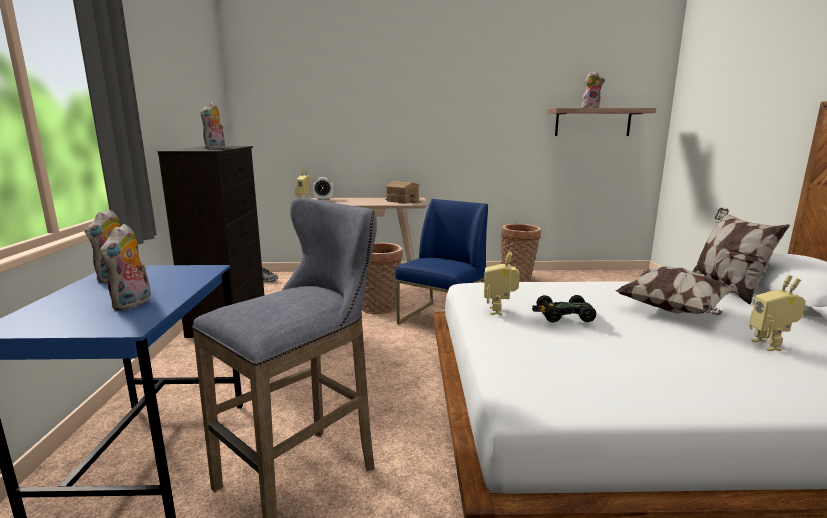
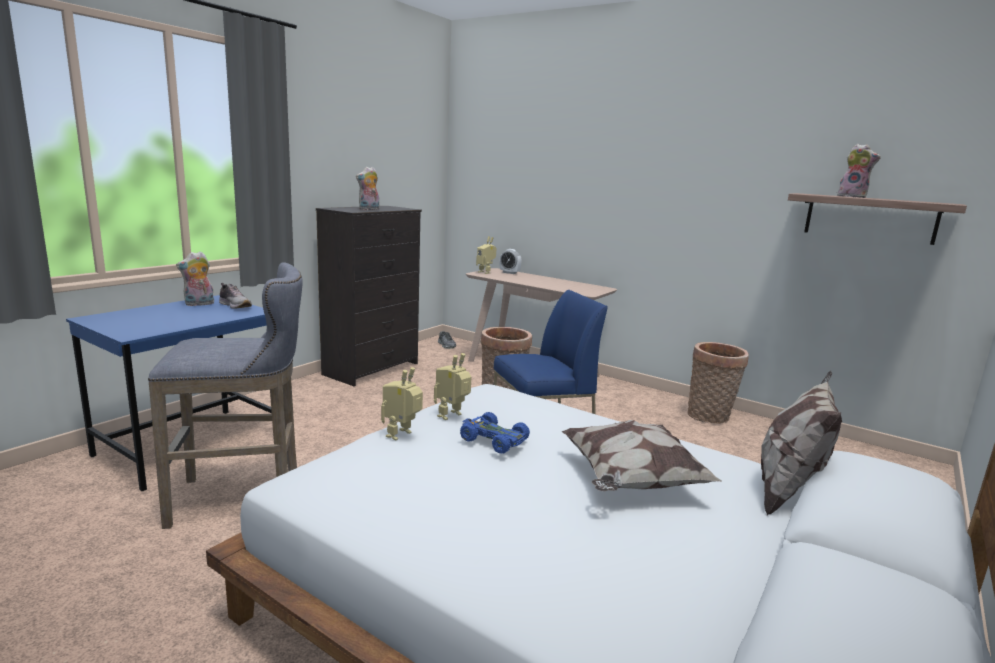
camera: 35 degrees right, 0 degrees up
(133, 304) = (165, 322): plush toy -> none
(166, 270) = (235, 306): none -> shoe
(402, 201) = (581, 288): toy house -> none
(563, 315) = (493, 440): black toy car -> blue toy car
(770, 345) = (644, 554): toy robot -> toy robot (402, 435)

